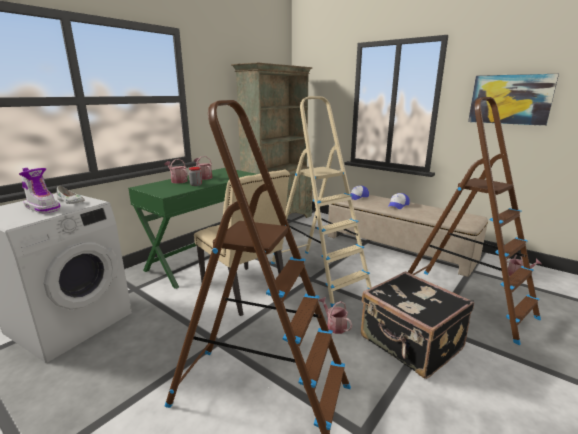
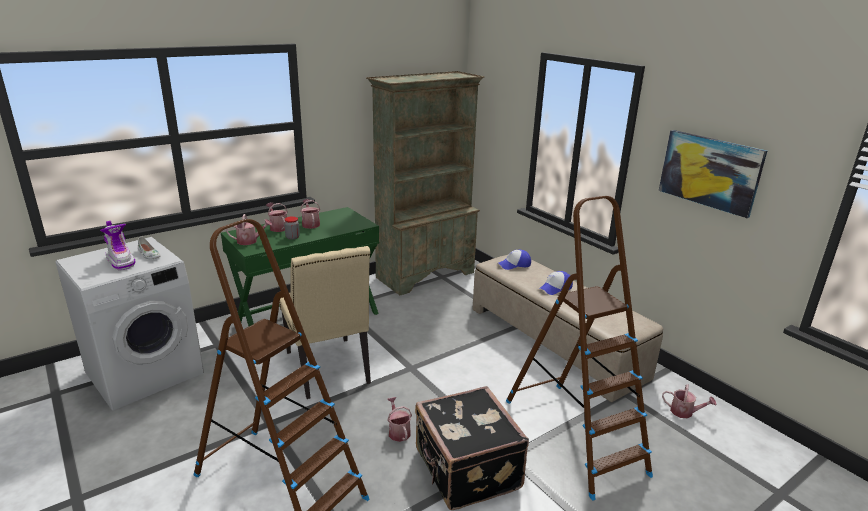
camera: 15 degrees right, 5 degrees up
(160, 190) = (250, 241): none -> watering can
(318, 276) = (422, 365): beige step ladder -> none

